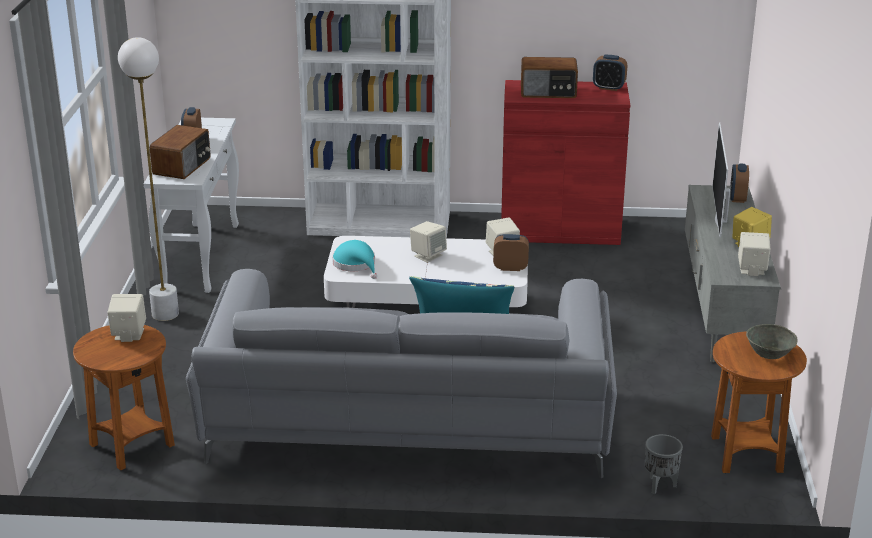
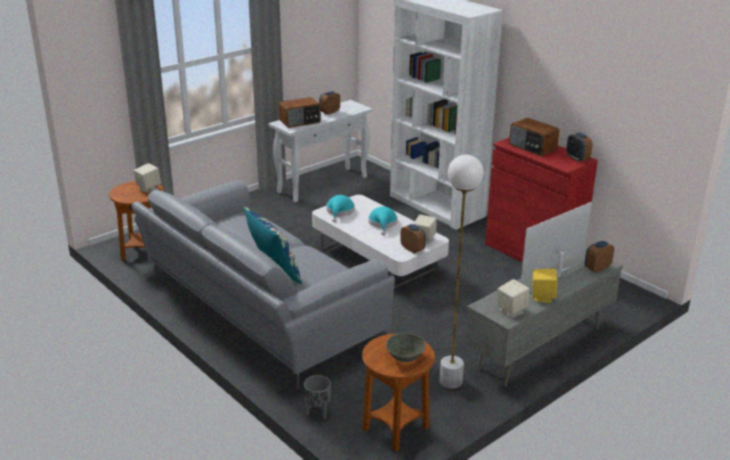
camera: 45 degrees right, 0 degrees up
(165, 314) = (259, 203): white floor lamp -> white floor lamp (450, 381)
(428, 256) = (383, 223): beige speaker -> turquoise hat

